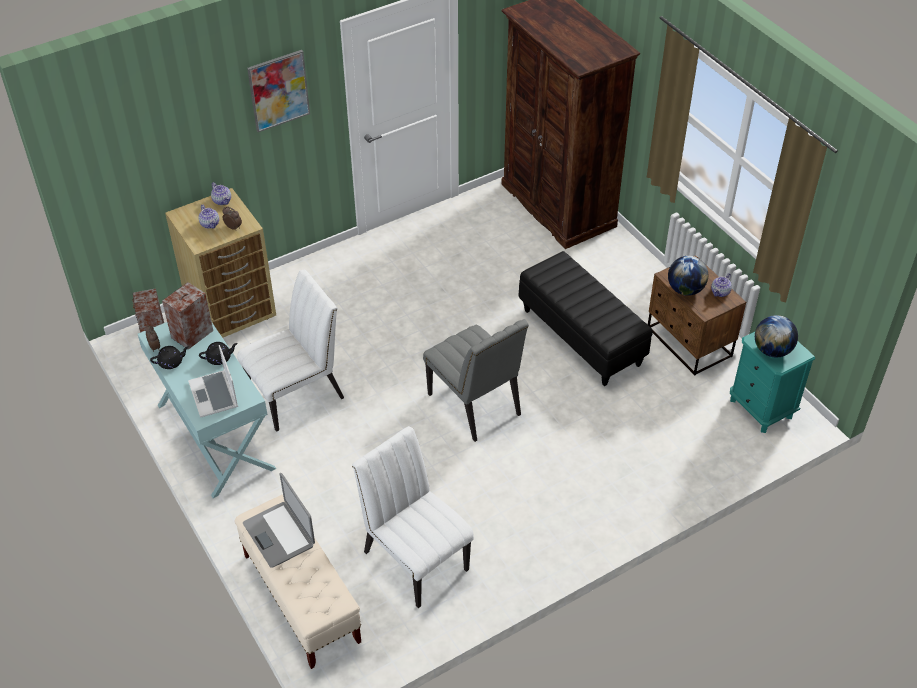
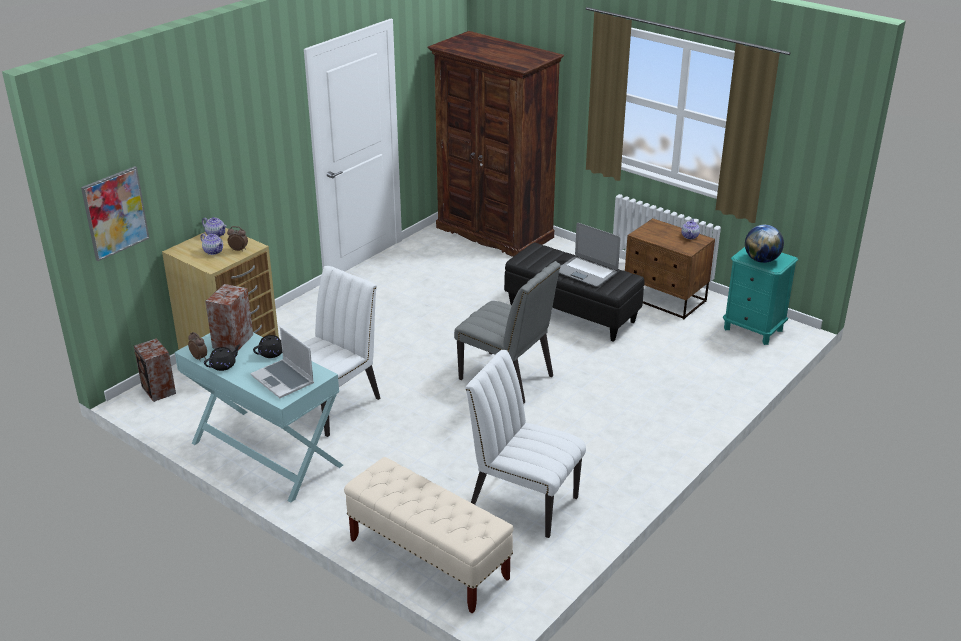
camera: 20 degrees left, 15 degrees down
(278, 90) = (257, 119): picture -> picture (115, 213)
(279, 534) = (399, 487): laptop -> laptop (586, 272)
(685, 289) = (660, 240): globe -> none

